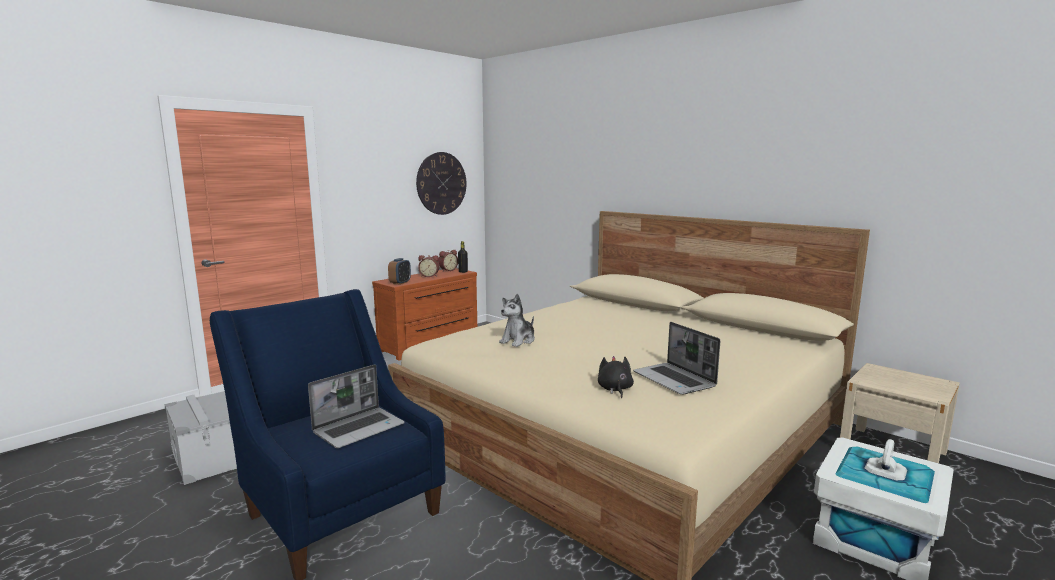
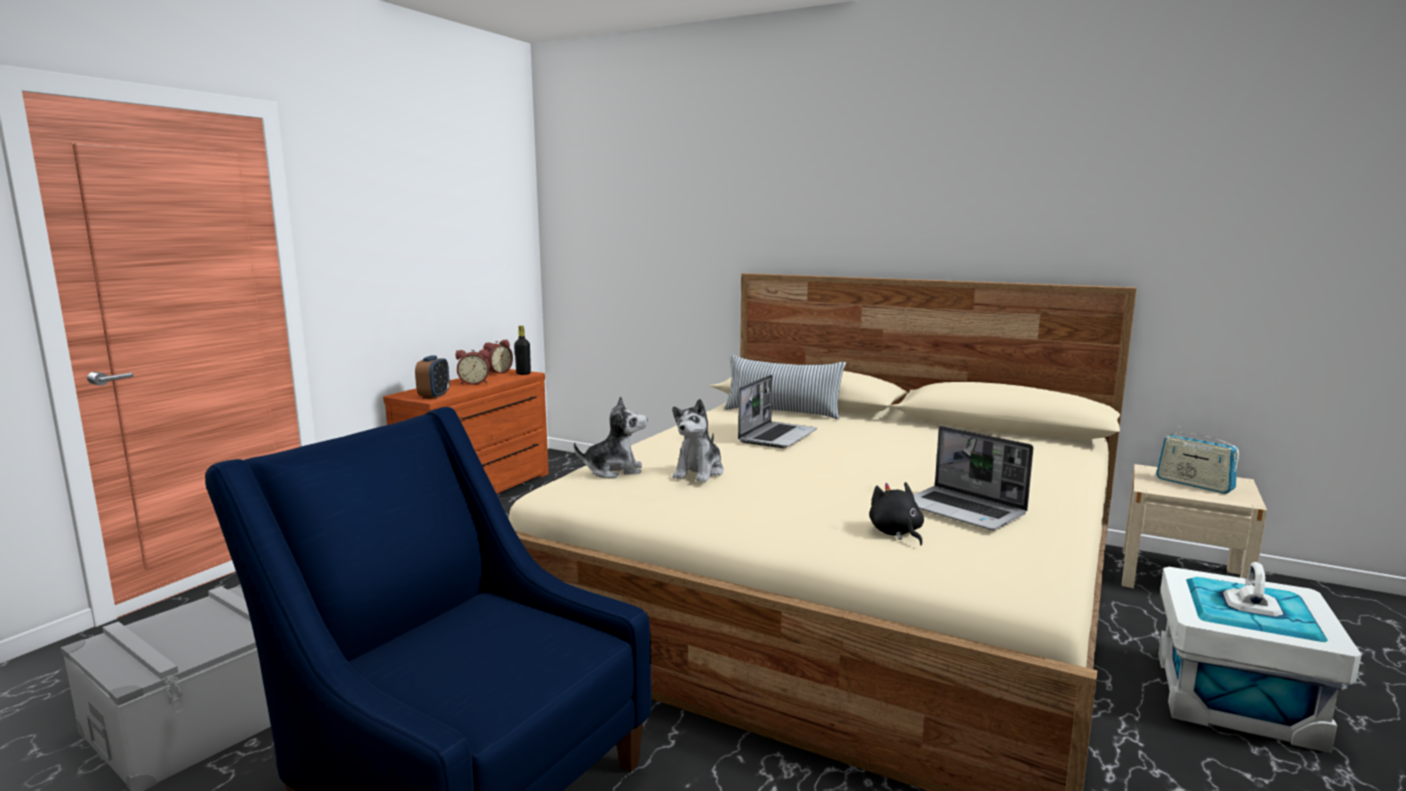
camera: 15 degrees left, 0 degrees up
(359, 428) = (510, 645): laptop -> laptop (777, 436)
(441, 183) = (480, 236): wall clock -> none
(469, 336) = (614, 471): none -> plush toy
(611, 307) = (782, 412): none -> pillow
(902, 381) = (1194, 484): none -> radio

